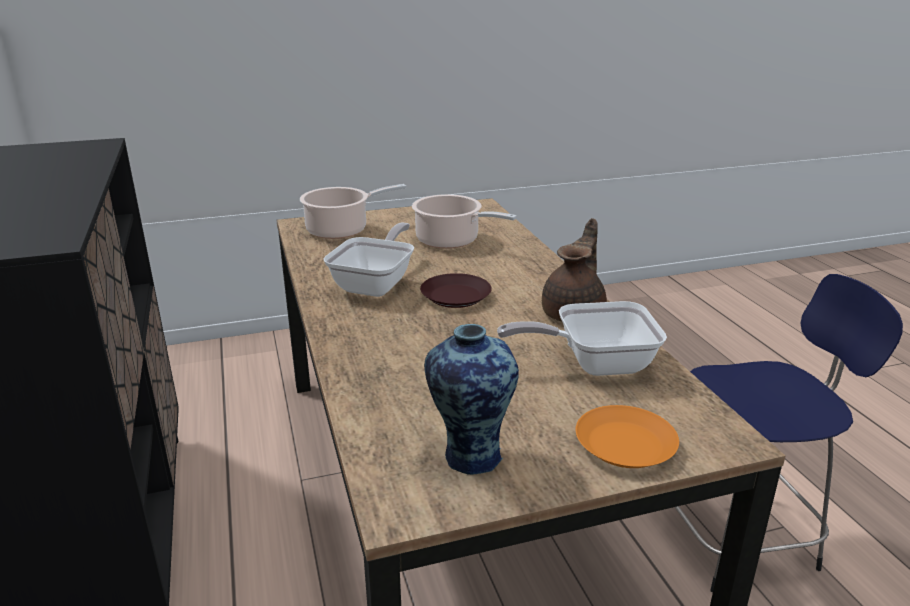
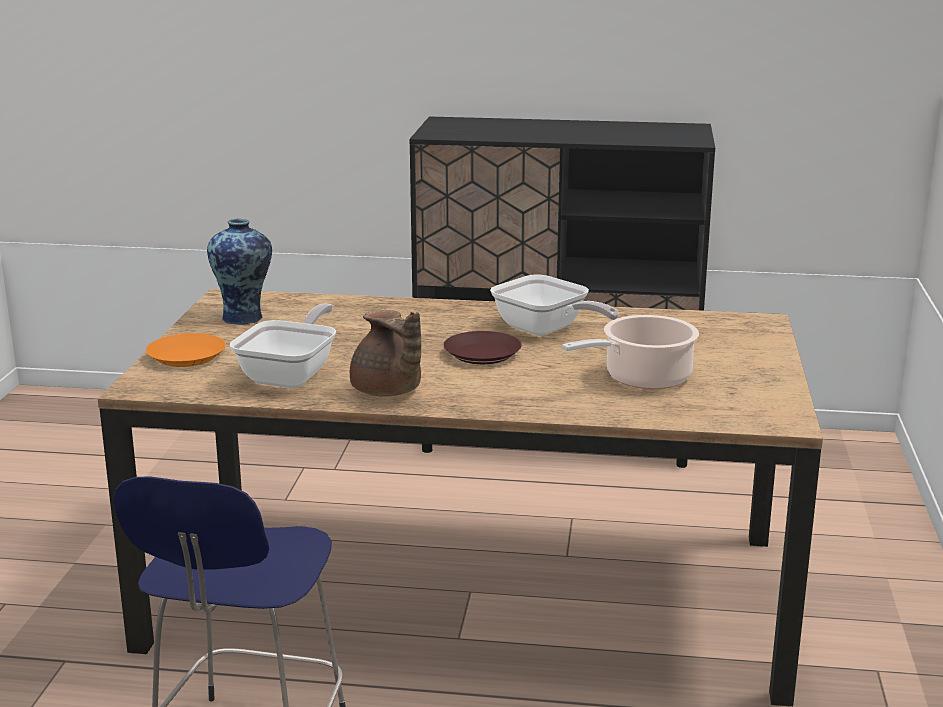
camera: 115 degrees right, 5 degrees down
(341, 230) = (724, 335): cooking pot -> none

